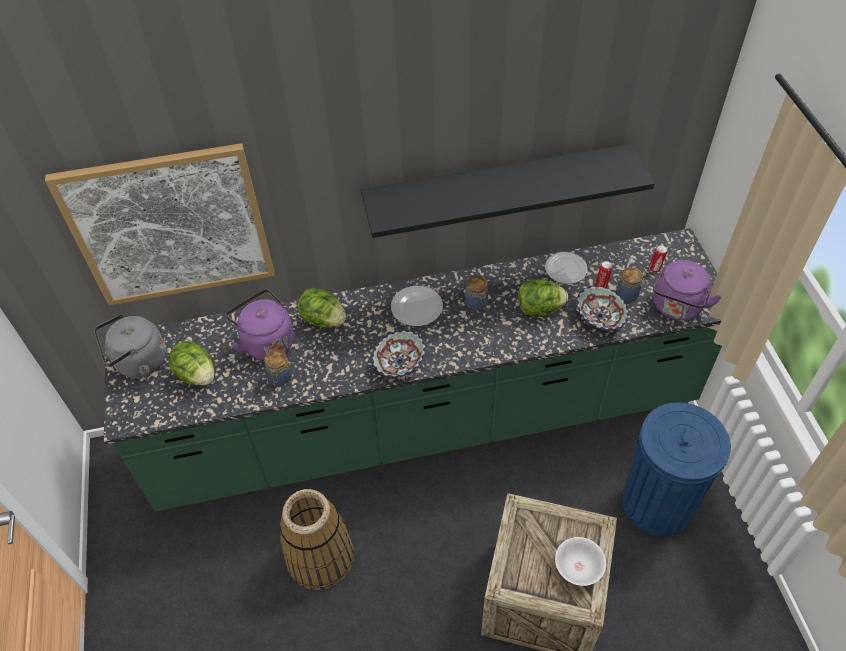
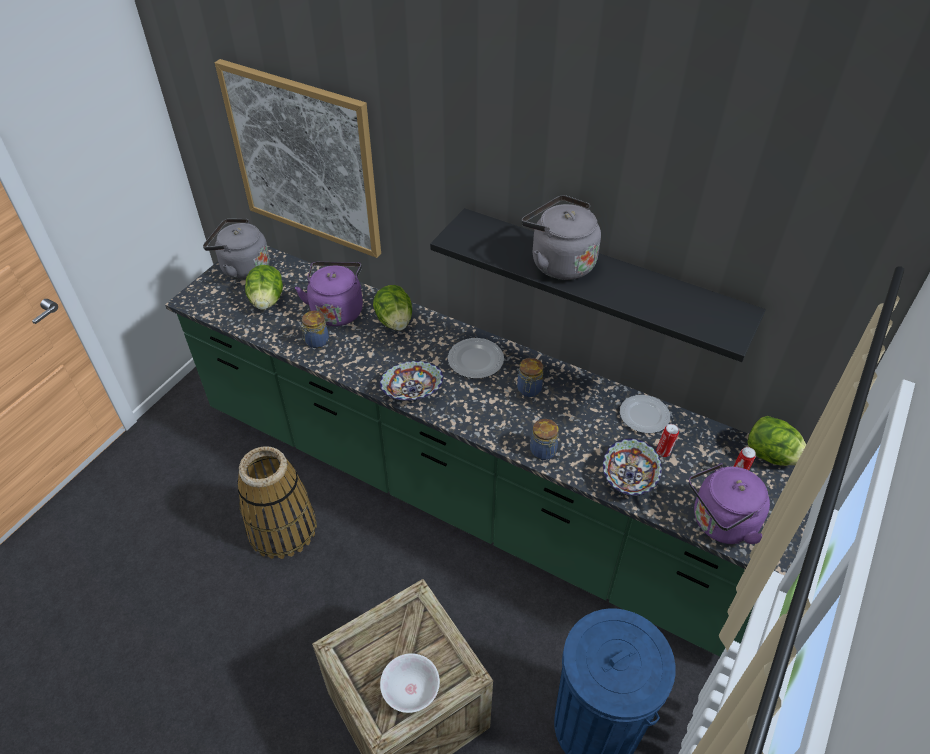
camera: 40 degrees right, 5 degrees down
(477, 190) = (559, 262): none -> grey kettle
(539, 308) = (580, 431): lettuce -> lettuce (770, 455)
(628, 295) = (681, 478): jar -> jar (543, 452)

